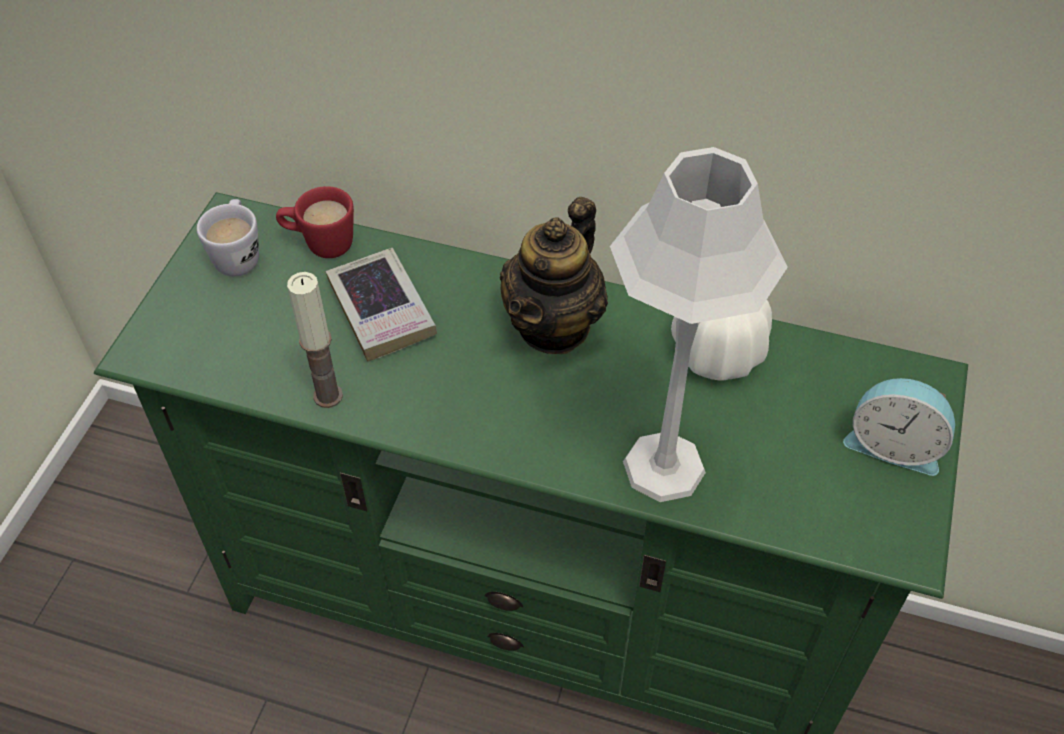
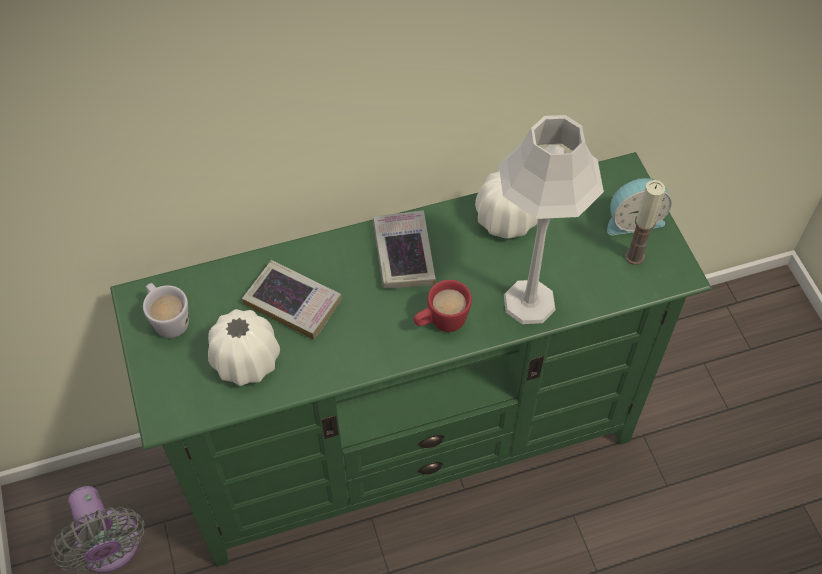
camera: 35 degrees left, 5 degrees up
(150, 523) = (110, 549): none -> grey fan
(275, 343) = (246, 362): none -> white vase
(320, 244) = (215, 283): red mug -> red mug (441, 323)
(328, 396) = (308, 374): candle -> candle (634, 256)
(554, 325) = (403, 254): teapot -> book

